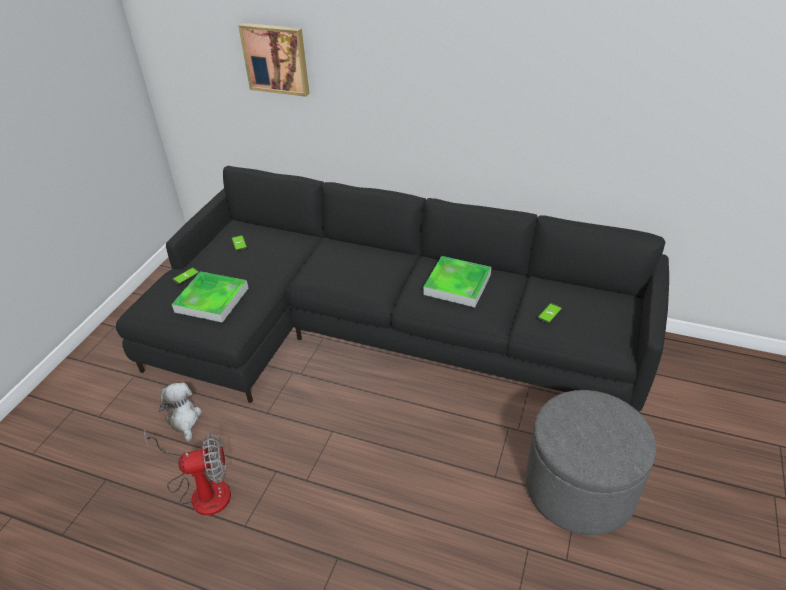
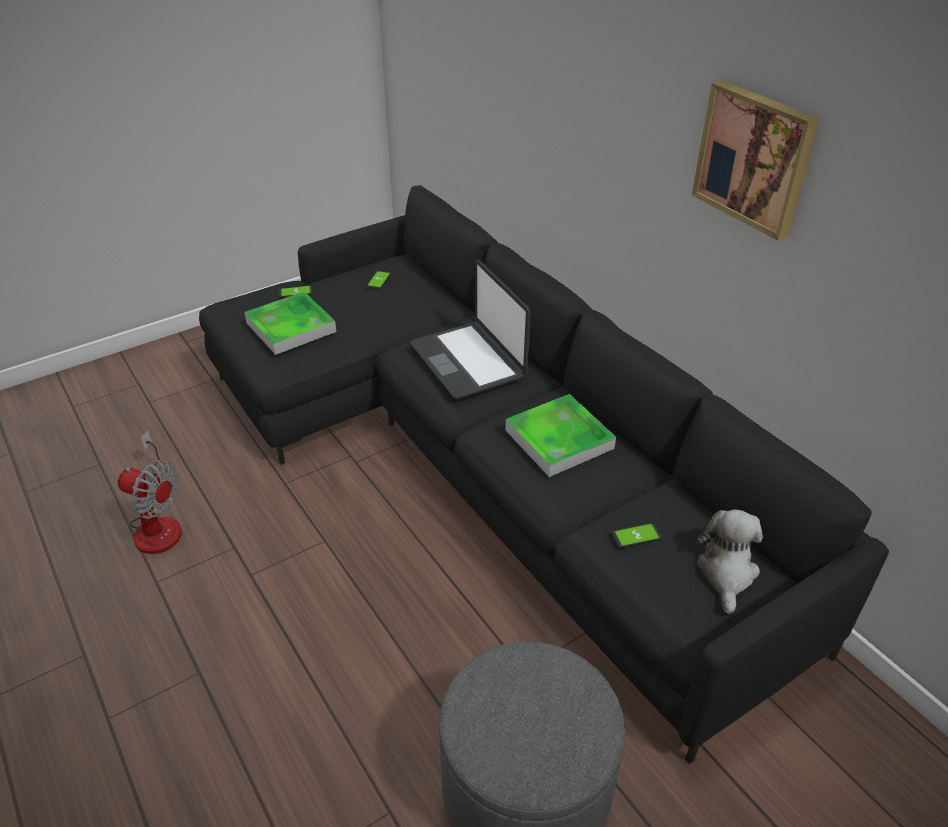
camera: 35 degrees right, 0 degrees up
(184, 419) = (210, 446): plush toy -> plush toy (726, 573)
(276, 58) = (488, 62): picture -> picture (755, 158)
(357, 266) = (469, 361): none -> laptop

